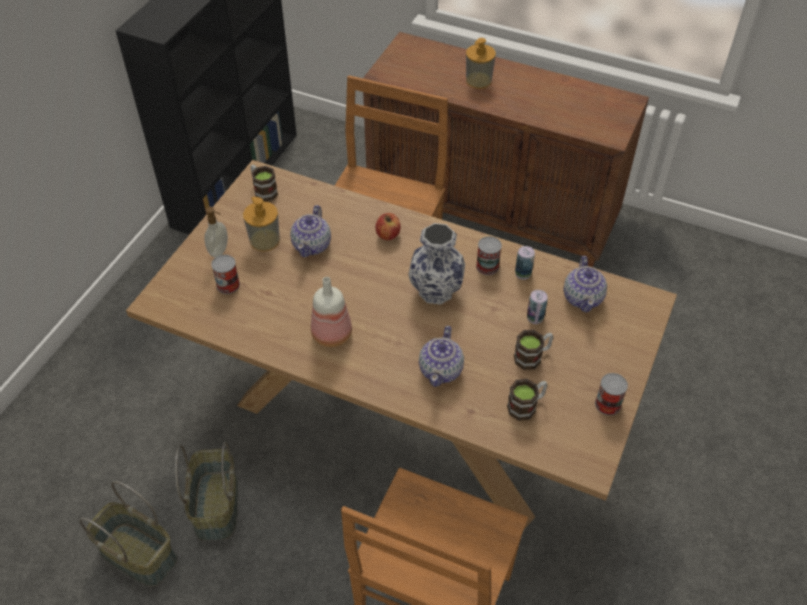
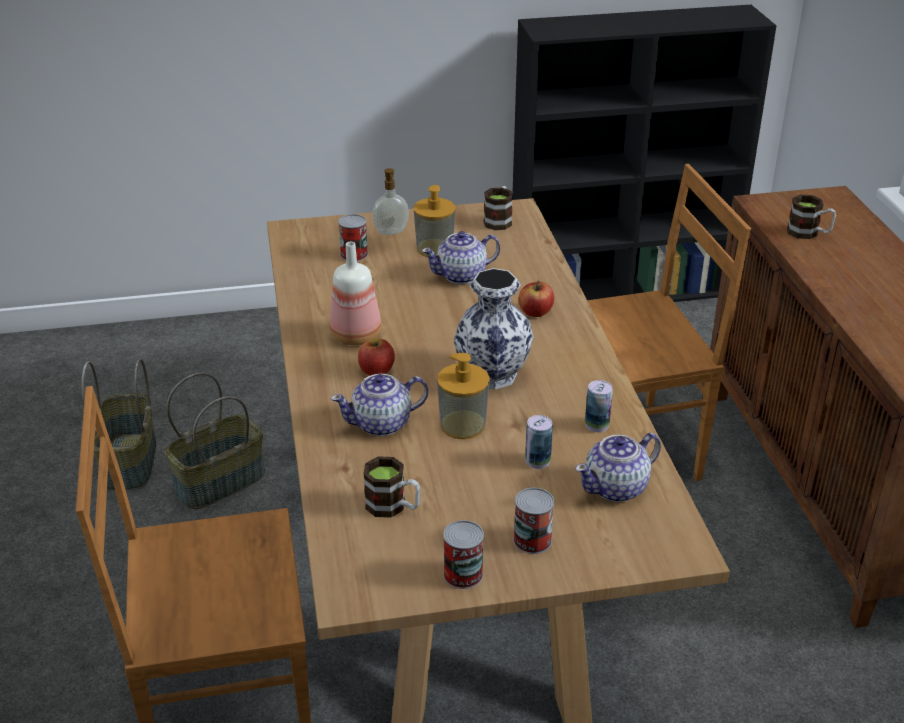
camera: 55 degrees right, 15 degrees down
(382, 344) = (376, 370): none -> apple
(478, 80) = (854, 261): soap dispenser -> soap dispenser (463, 425)
(487, 266) = (574, 395): can -> can (532, 540)
(532, 356) = (474, 482): mug -> mug (809, 233)

